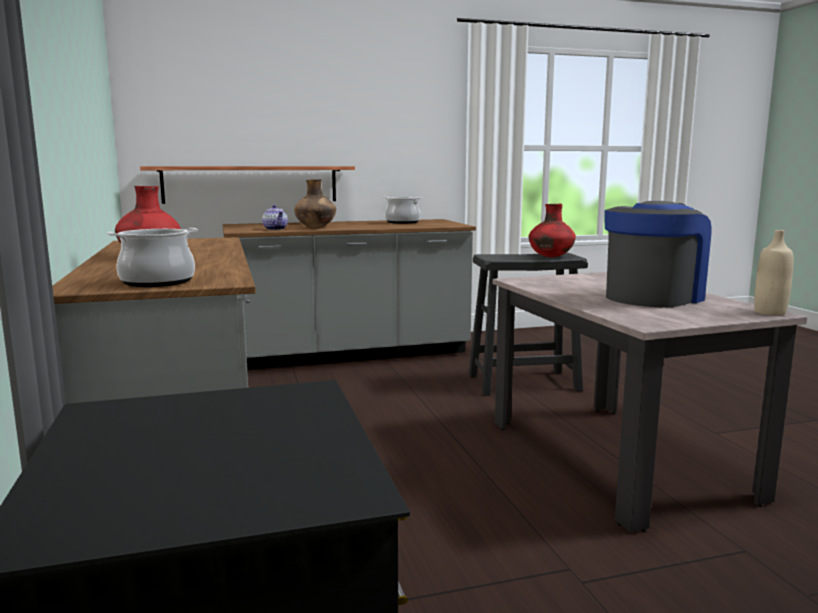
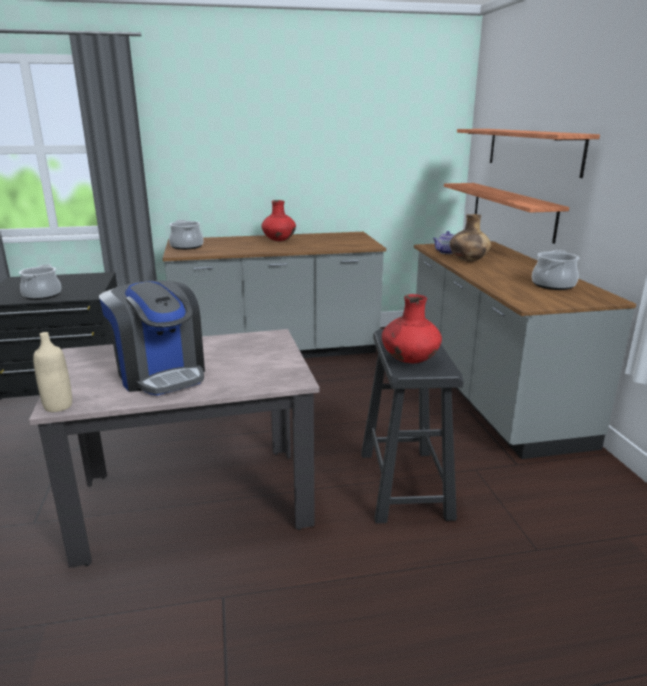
camera: 95 degrees right, 10 degrees up
(273, 120) = (532, 150): none -> shelf
(299, 436) = (42, 295): none -> cooking pot

